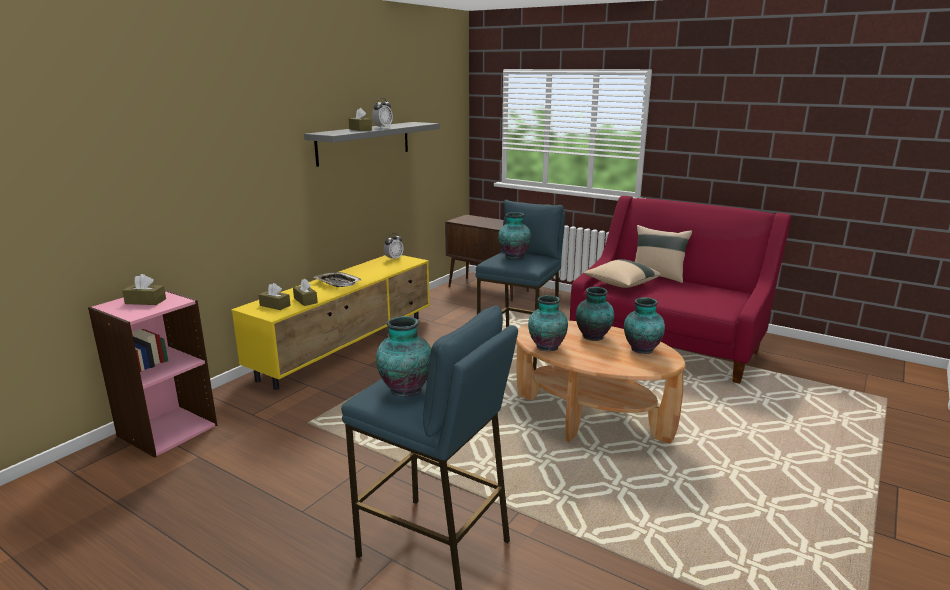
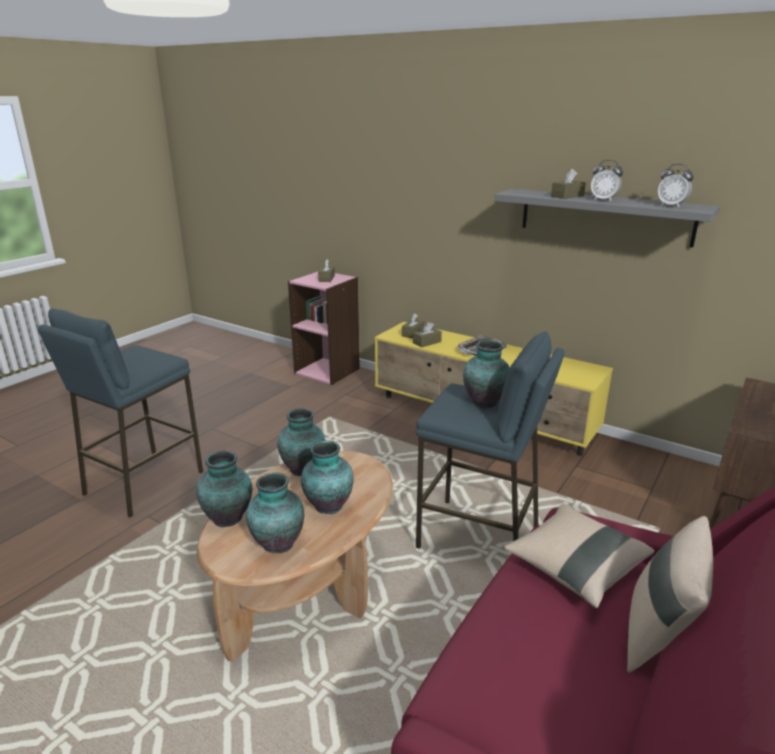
camera: 90 degrees right, 5 degrees up
(394, 258) = (586, 370): alarm clock -> alarm clock (671, 206)
(405, 389) = (132, 356): vase -> vase (229, 517)

